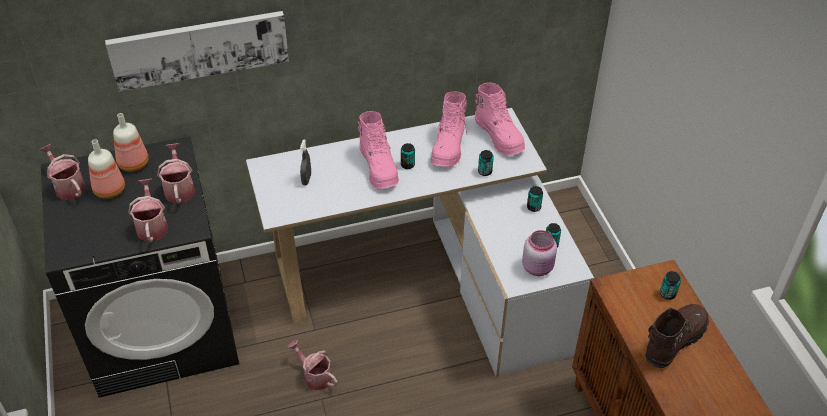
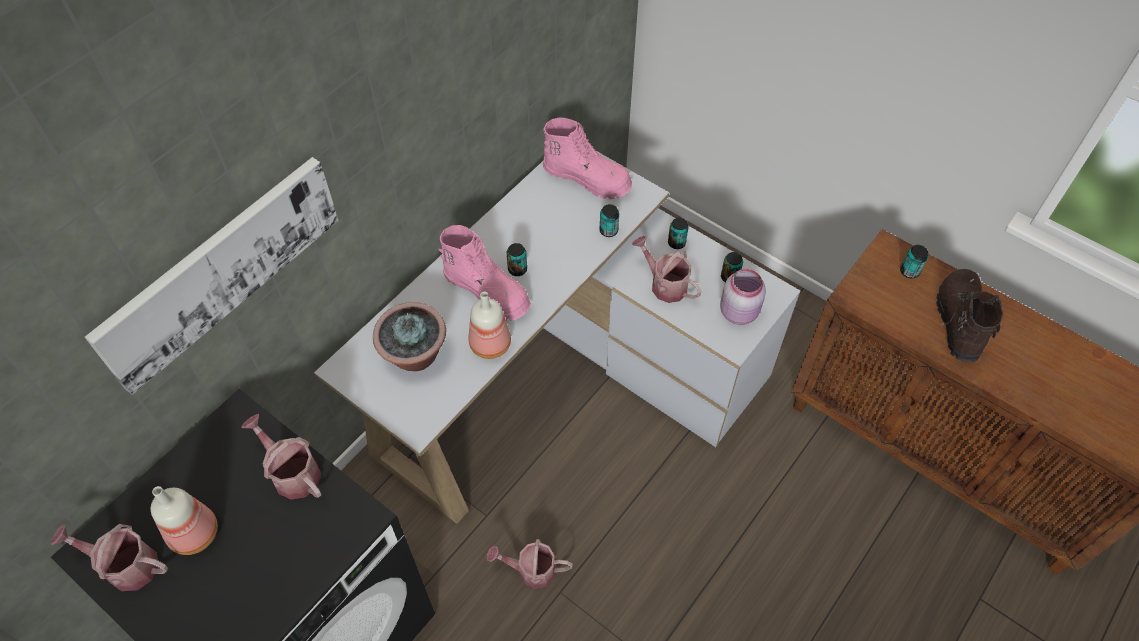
camera: 35 degrees left, 10 degrees up
(133, 164) = (195, 475): bottle -> bottle (491, 345)
(152, 225) = (302, 548): watering can -> watering can (665, 284)
(306, 179) = (415, 356): grey spray bottle -> potted plant
(449, 147) = (544, 221): pink boot -> none

